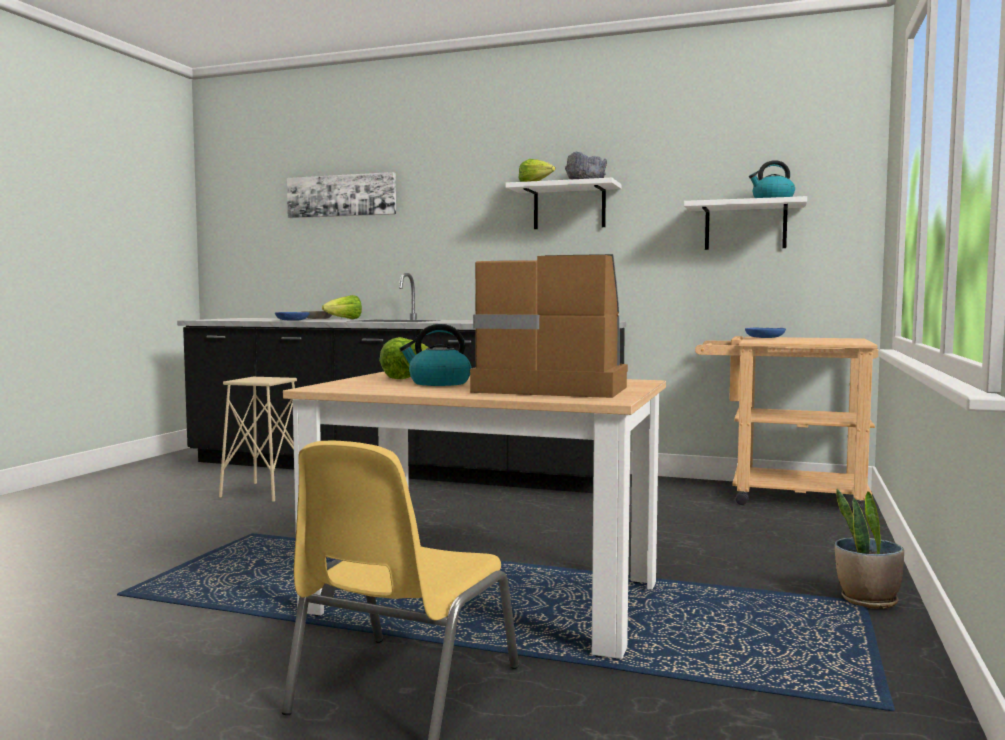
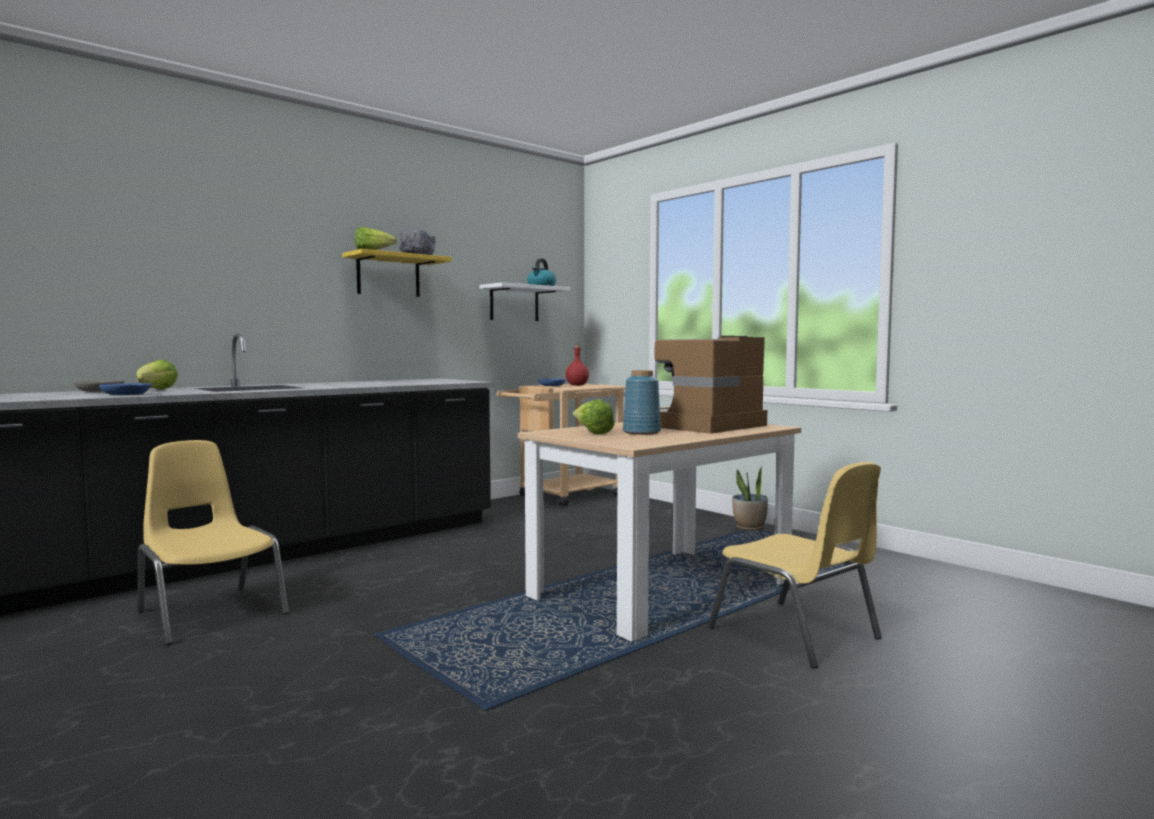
camera: 60 degrees left, 0 degrees up
(264, 492) = (210, 612): beige stool -> yellow chair
(341, 196) = (109, 232): picture -> none
(438, 383) = (642, 432): kettle -> blue vase
(569, 207) = (388, 276): white shelf -> yellow shelf
(815, 339) = (577, 385): none -> red bottle

